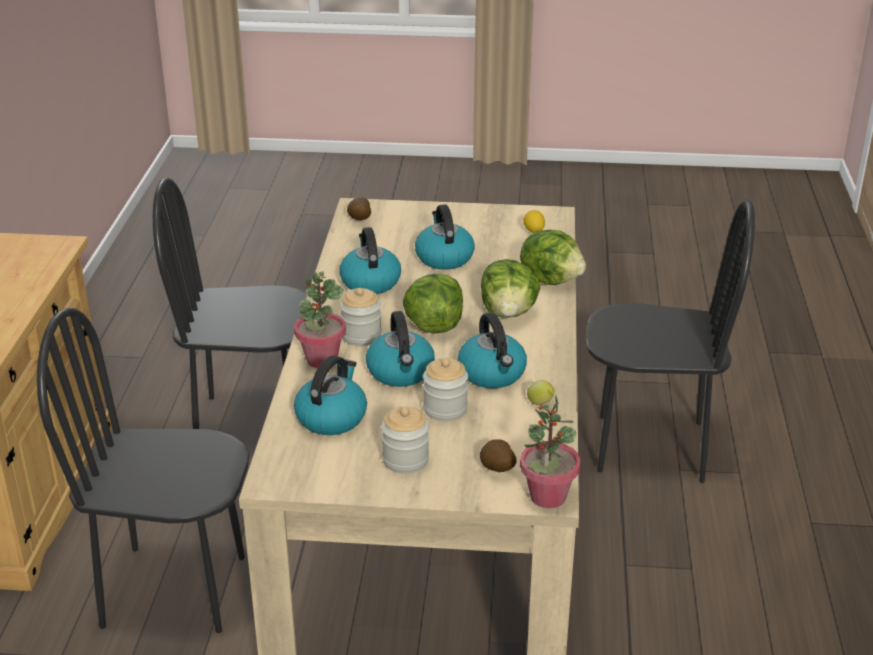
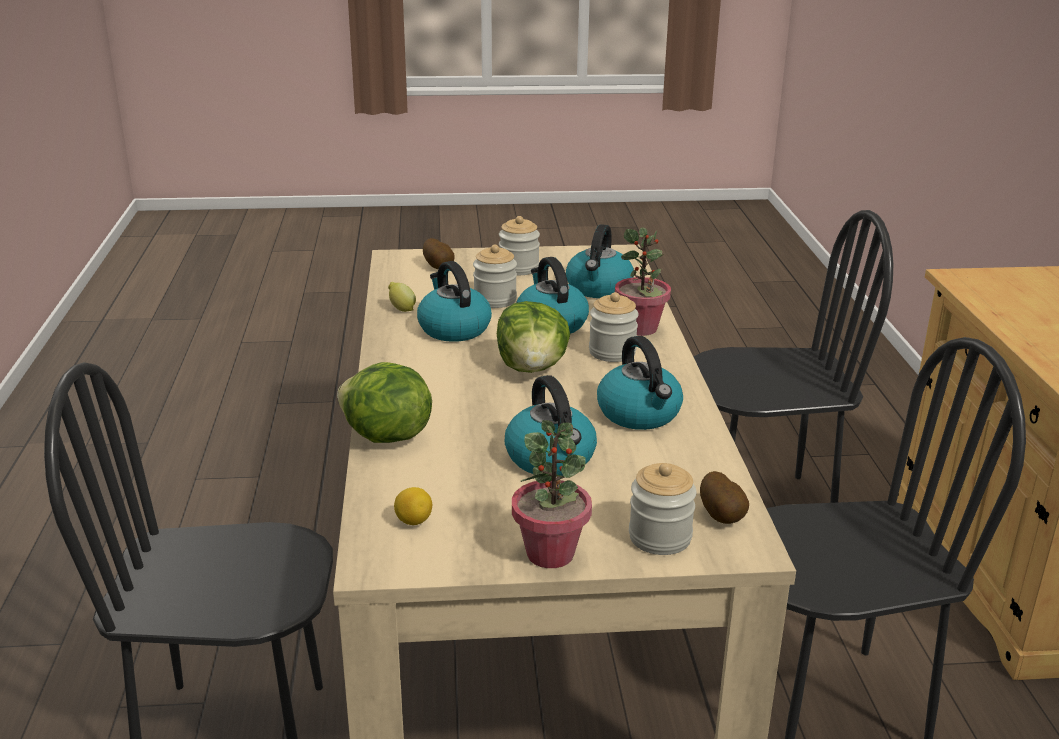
camera: 170 degrees right, 5 degrees down
(400, 214) = (660, 537): none -> jar
(508, 313) = (442, 388): lettuce -> none
(547, 497) = (396, 257): potted plant -> potted plant (550, 553)

